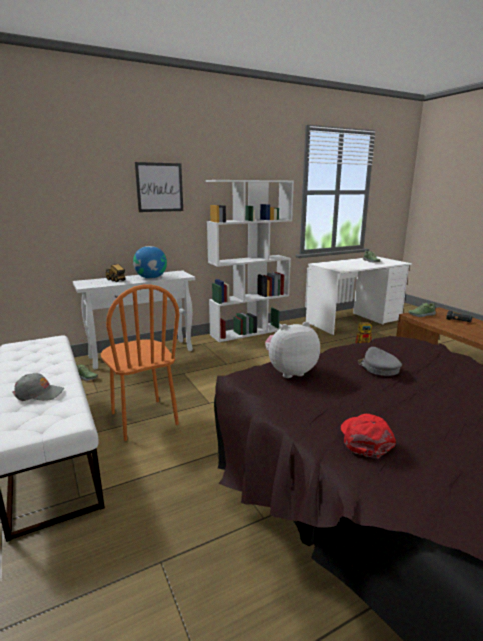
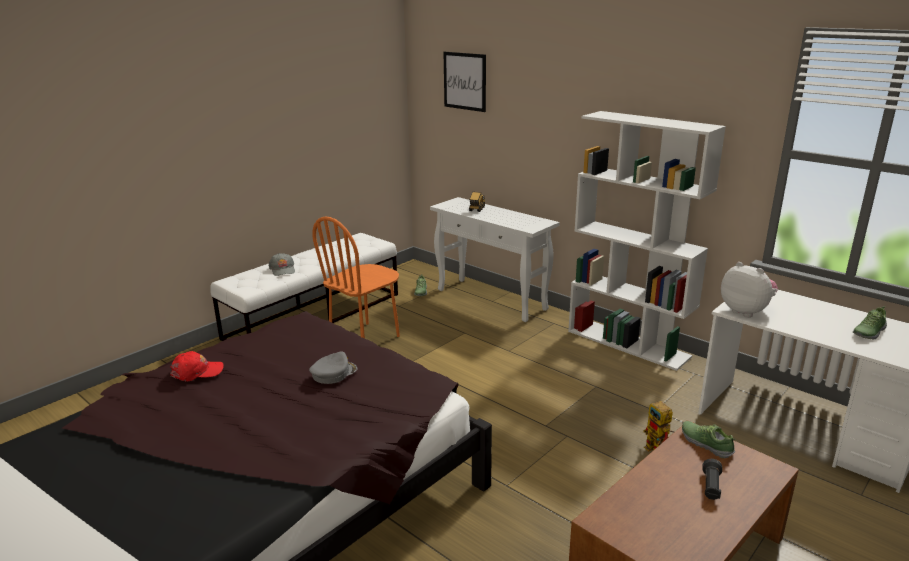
camera: 70 degrees right, 5 degrees up
(151, 278) = (502, 218): globe -> none
(159, 187) = (550, 113): picture -> picture (465, 81)
(289, 372) = (312, 334): plush toy -> plush toy (746, 311)

